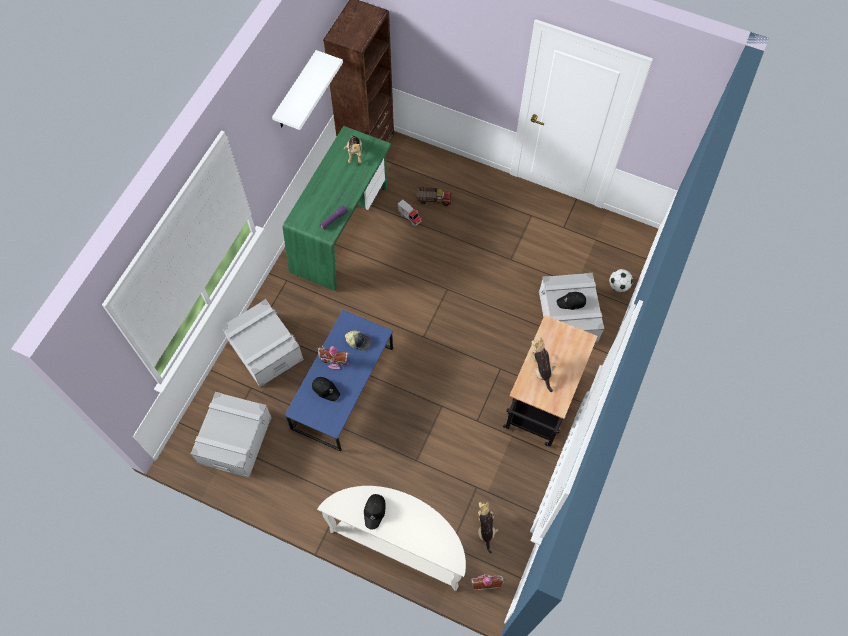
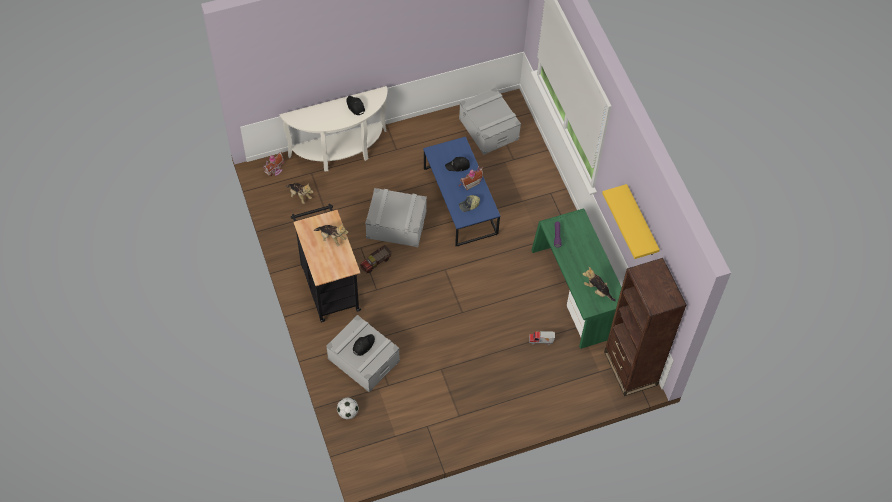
camera: 135 degrees right, 5 degrees down
(265, 349) = (531, 184): grey storage box -> grey storage box (396, 225)
(296, 92) = (641, 222): white shelf -> yellow shelf
(433, 199) = (539, 368): toy truck -> toy truck (376, 262)

